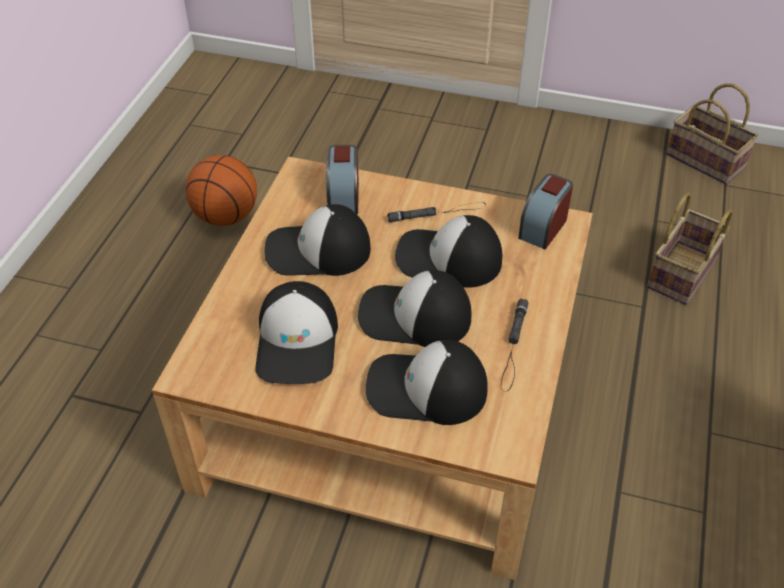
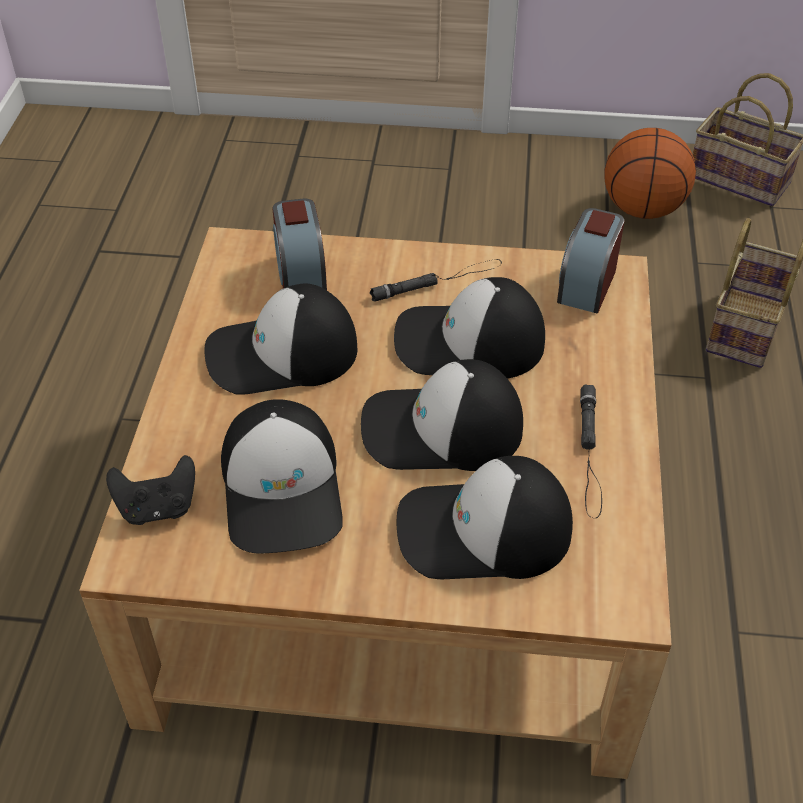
camera: 10 degrees left, 0 degrees up
(213, 343) = (158, 508): none -> black game controller
(226, 217) = (115, 326): basketball -> basketball (643, 209)

